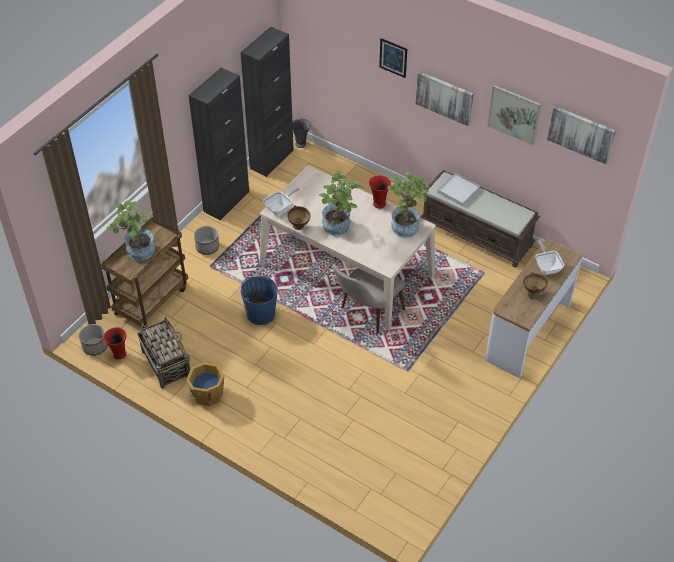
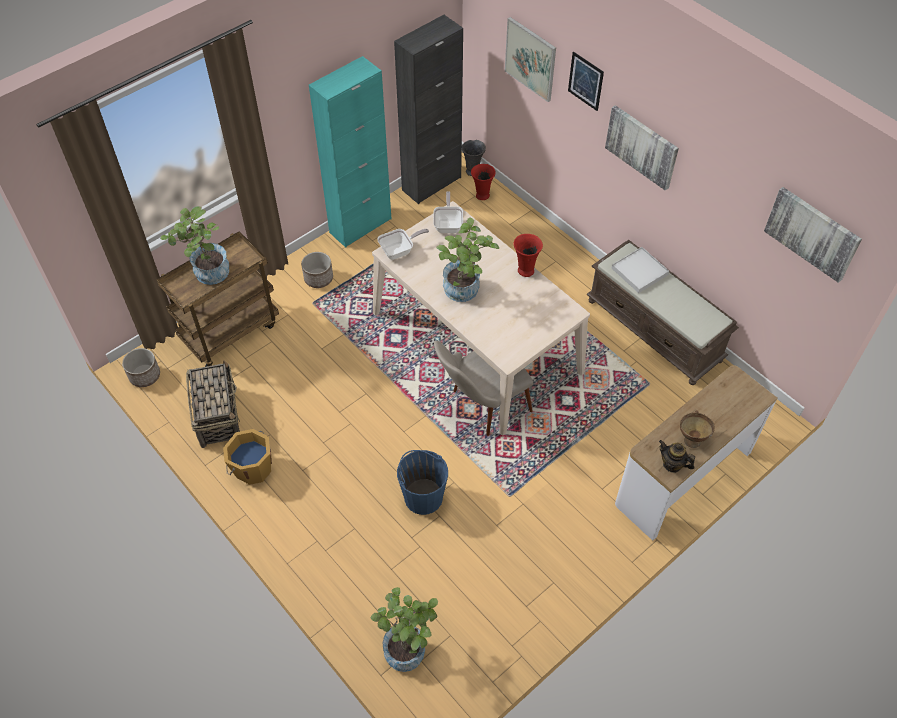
camera: 15 degrees right, 5 degrees up
(119, 354) = (168, 392): red vase -> red vase (482, 196)
(226, 201) = (360, 226): black cabinet -> turquoise cabinet
(260, 313) = (352, 377): blue bucket -> blue bucket (423, 497)
(299, 227) = (414, 281): brown bowl -> none
(406, 225) = (551, 306): potted plant -> potted plant (408, 647)
(514, 114) = (726, 187): picture -> picture (530, 59)
(525, 313) = (672, 464): none -> teapot
(547, 266) = (722, 404): frying pan -> frying pan (448, 224)

